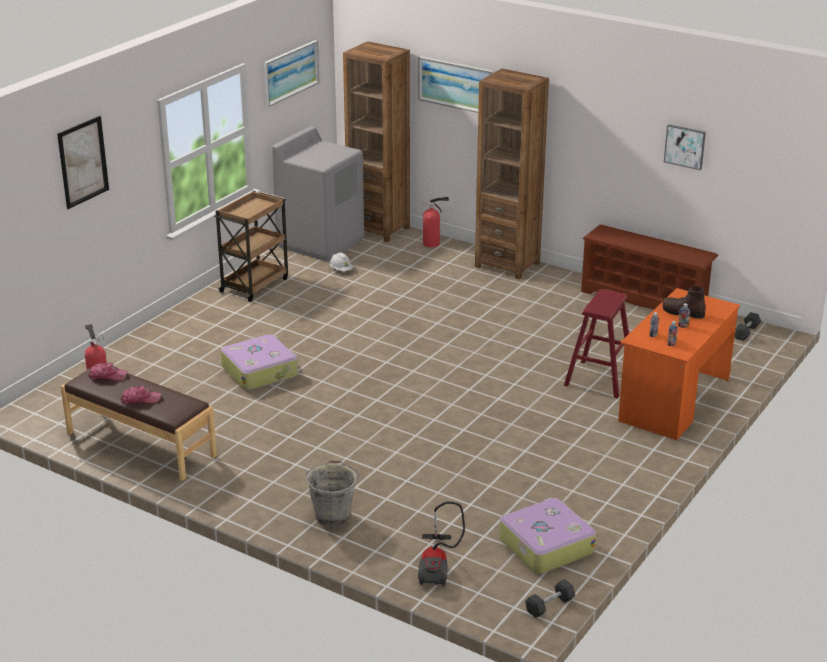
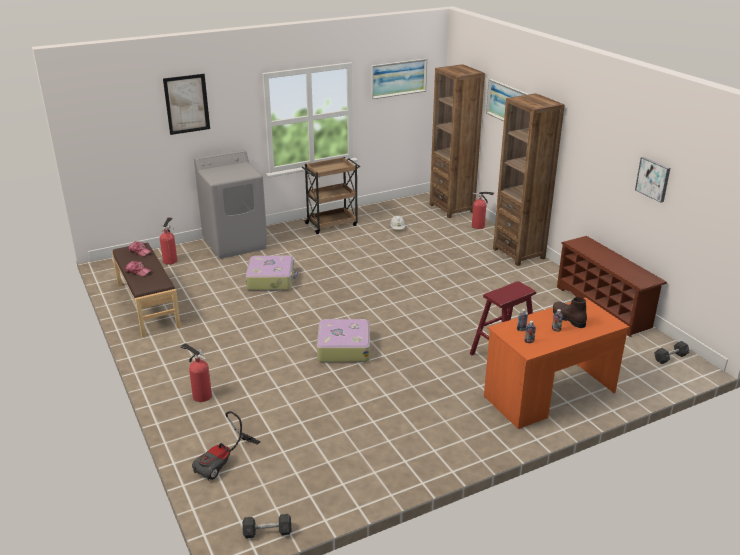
camera: 30 degrees right, 0 degrees up
(321, 243) = (403, 208): grey washing machine -> grey washing machine (235, 243)
(333, 516) = (200, 395): grey bucket -> fire extinguisher
(545, 545) = (319, 478): suitcase -> suitcase (343, 348)

